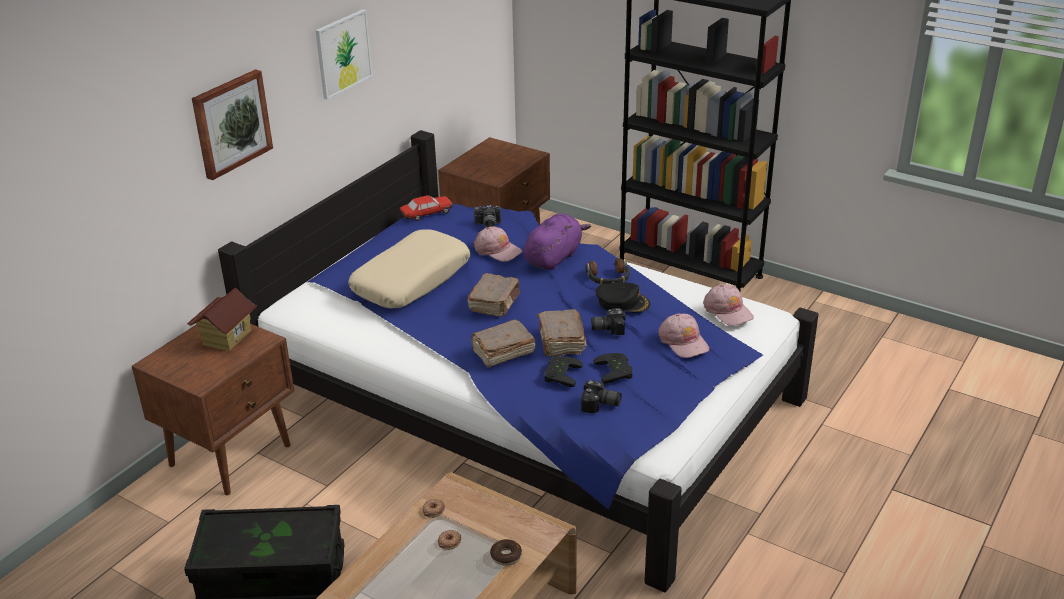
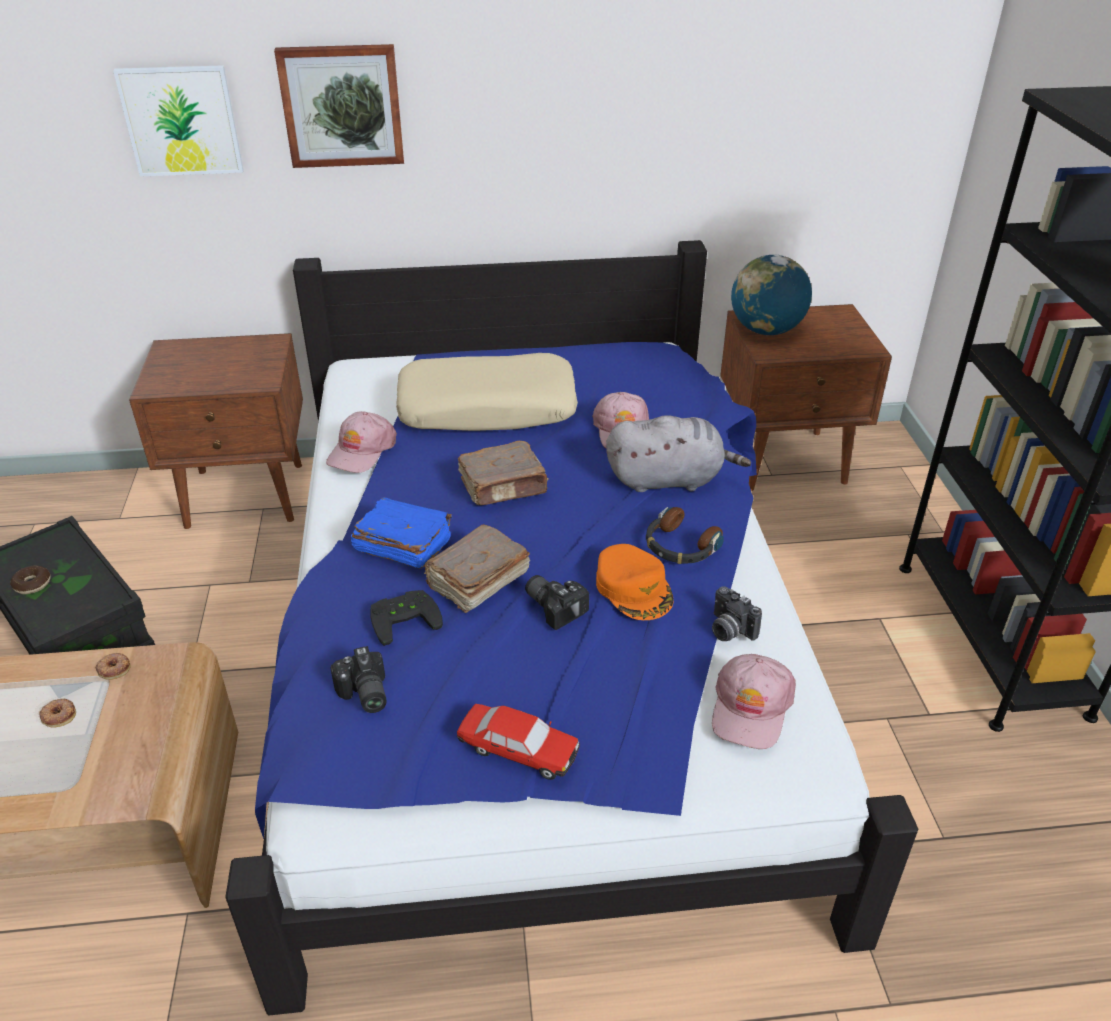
camera: 50 degrees right, 5 degrees up
(226, 338) = (246, 361): toy house -> none
(343, 53) = (569, 76): picture -> picture (181, 121)
(426, 214) = (634, 350): toy car -> toy car (518, 750)
(475, 170) = (766, 331): none -> globe
(487, 225) = (670, 398): camera -> camera (728, 630)
(502, 352) = (402, 546): brown book -> blue book
(506, 556) = (56, 784): donut -> donut (32, 584)
(554, 258) = (669, 480): purple plush toy -> grey plush toy
(616, 371) = (460, 667): black game controller -> none
(622, 302) = (634, 588): black cap -> orange cap
(683, 341) = (605, 700): pink cap -> pink cap (361, 451)

